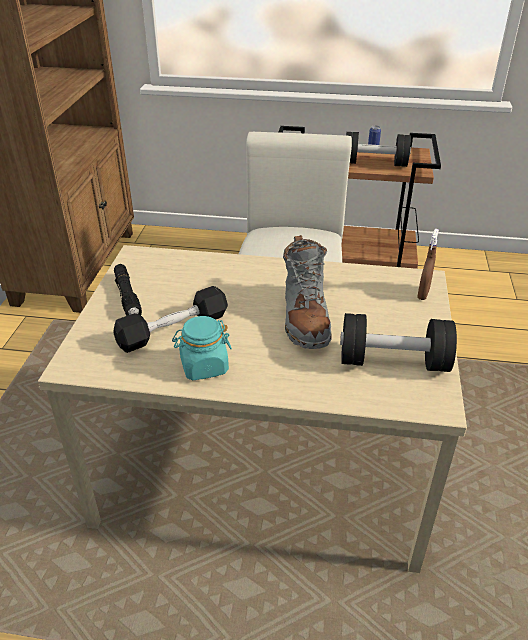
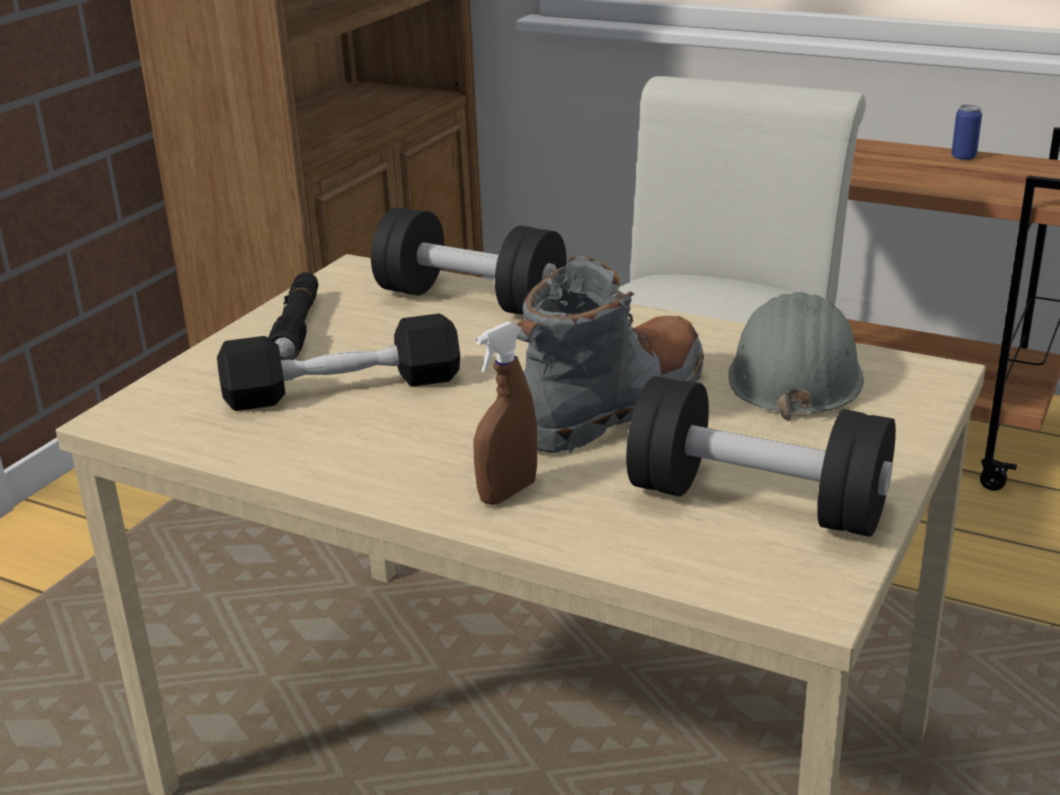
camera: 20 degrees right, 10 degrees down
(204, 366) = (359, 452): turquoise jar -> none
(305, 318) = (614, 406): grey boot -> grey boot turned 150 degrees counterclockwise
(372, 289) = (794, 375): none -> grey hard hat
(375, 163) = (953, 179): black dumbbell -> black dumbbell (470, 300)
(423, 294) = (906, 398): brown spray bottle -> brown spray bottle (508, 492)

